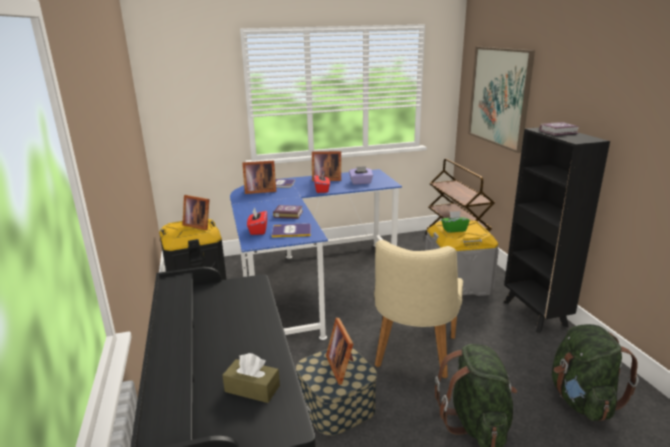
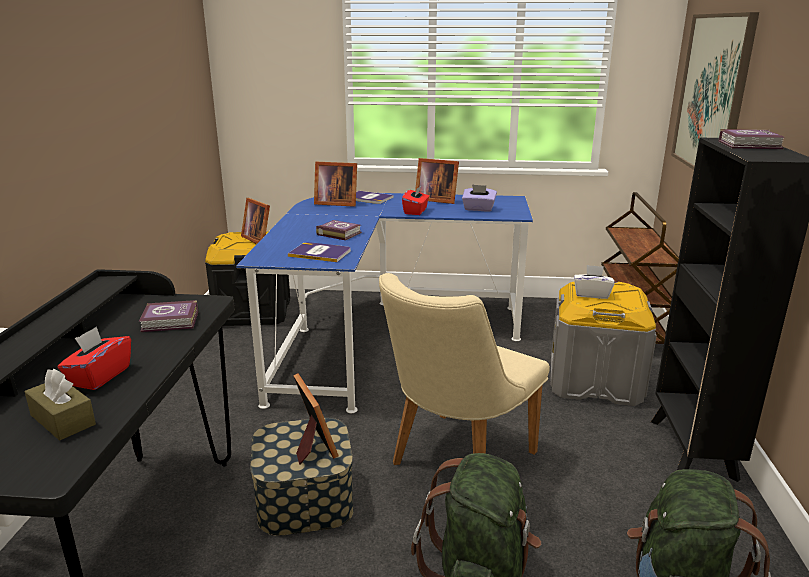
camera: 20 degrees right, 0 degrees up
(244, 301) = (171, 322): none -> book
(258, 230) = (281, 246): red tissue box -> red tissue box (99, 376)
(342, 366) = (312, 445): picture frame -> picture frame turned 150 degrees clockwise
(454, 229) = (591, 294): green tissue box -> white tissue box

